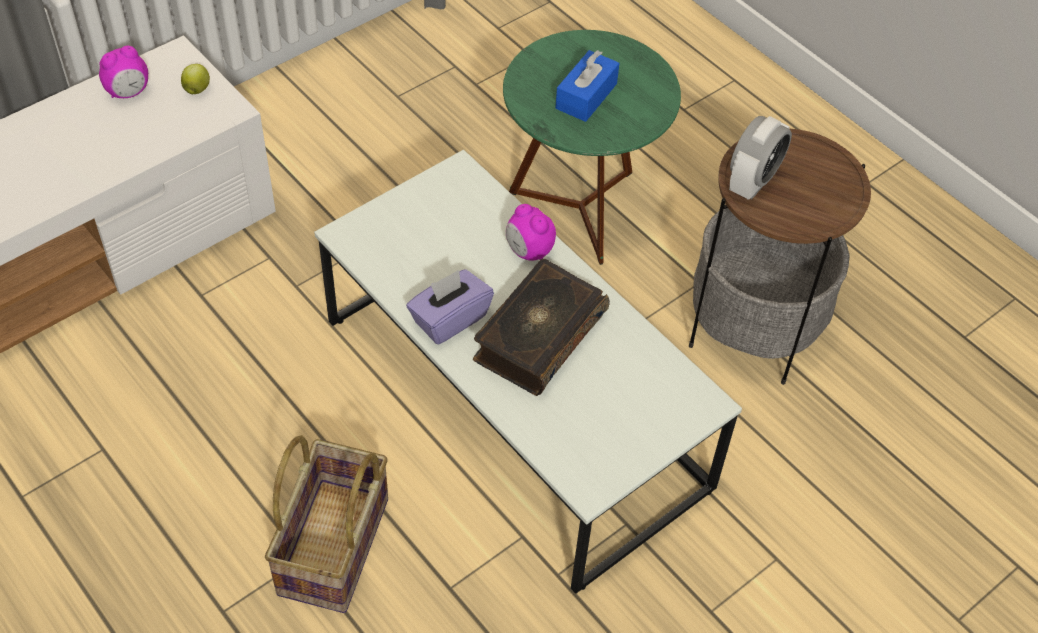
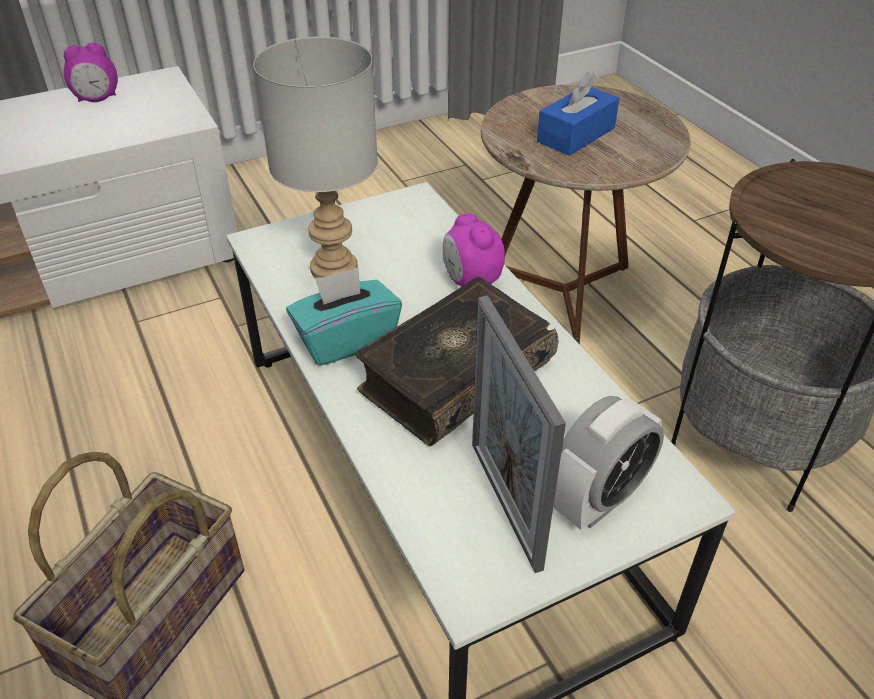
camera: 15 degrees right, 10 degrees down
(197, 89) = (166, 103): apple -> none
(415, 253) = (332, 268): none -> grey table lamp
(449, 319) = (346, 340): purple tissue box -> turquoise tissue box
(579, 208) = (563, 292): green side table -> brown side table
(596, 428) = (505, 503): none -> picture frame
(753, 182) = (778, 208): alarm clock -> alarm clock (598, 499)

